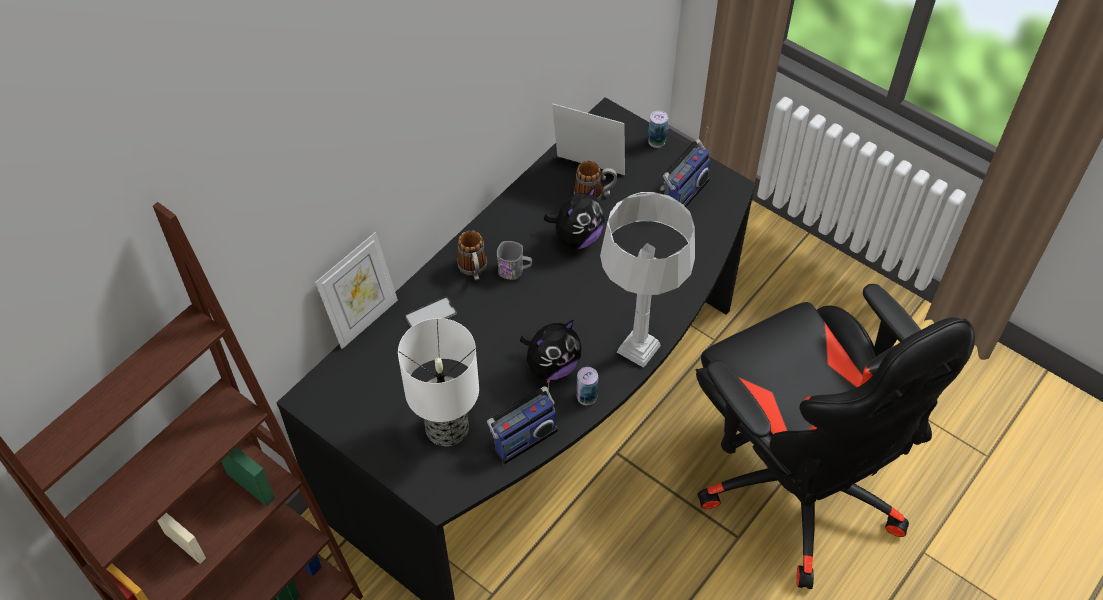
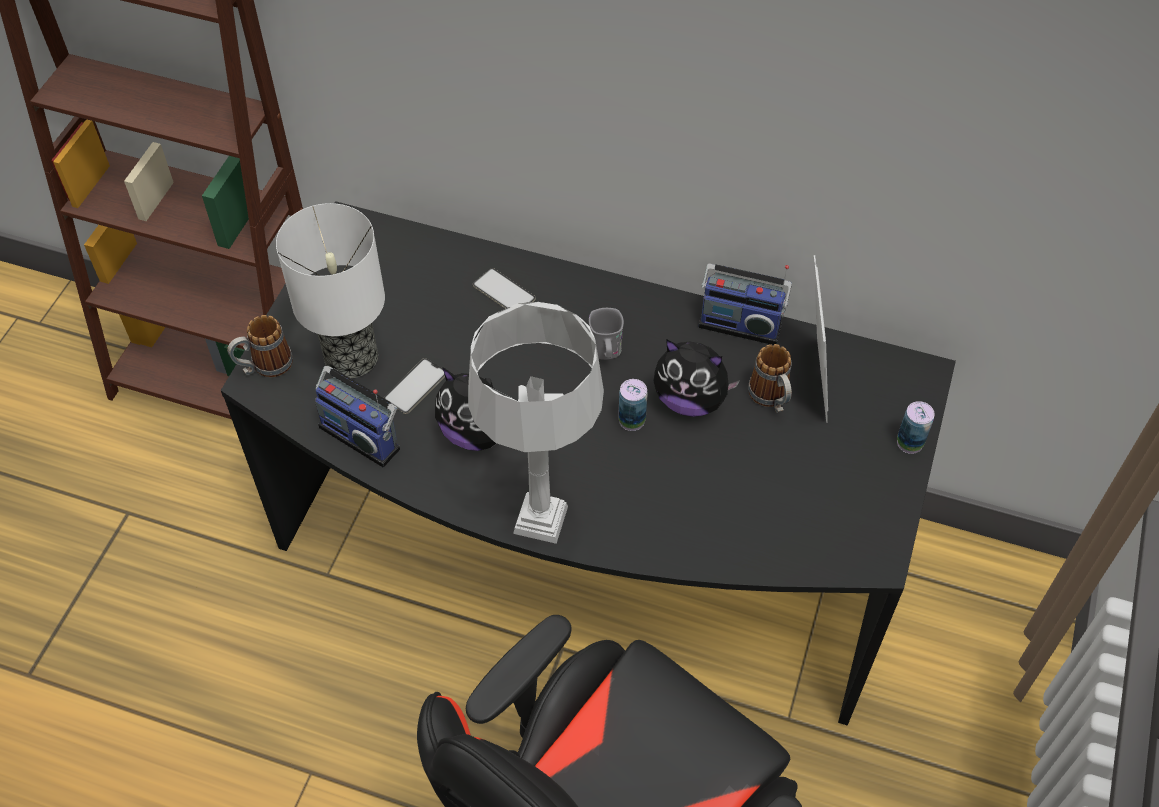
camera: 70 degrees right, 0 degrees up
(364, 319) = (471, 235): picture frame -> none
(474, 270) = (587, 311): mug -> mug (264, 366)
(493, 393) = (415, 386): none -> phone
(586, 397) = (444, 483): can -> can (631, 420)
(683, 192) = (834, 499): radio -> radio (740, 323)

